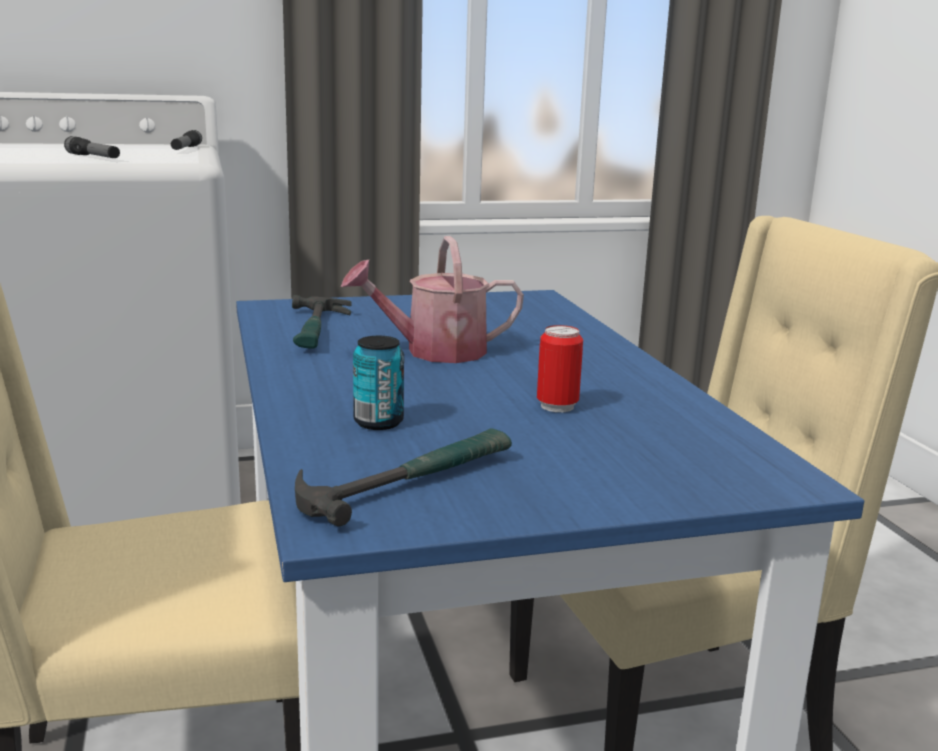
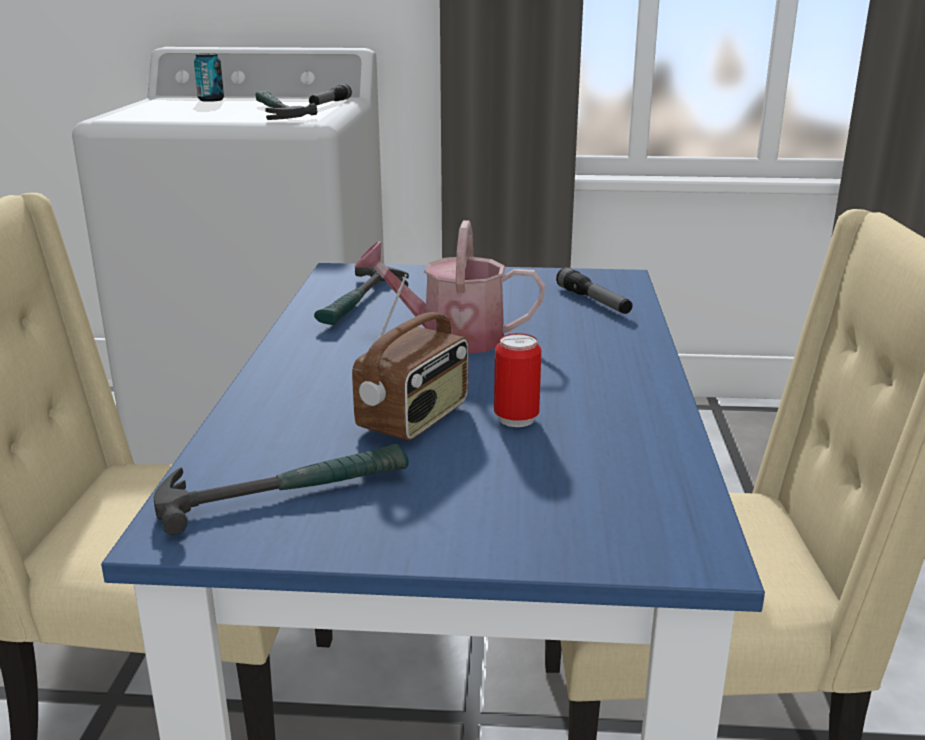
camera: 20 degrees right, 5 degrees up
(93, 157) = (231, 114): flashlight -> flashlight (593, 301)
(140, 155) = (276, 112): none -> hammer
(378, 422) = (322, 417): can -> can (211, 100)
(467, 415) = (415, 419): none -> radio

